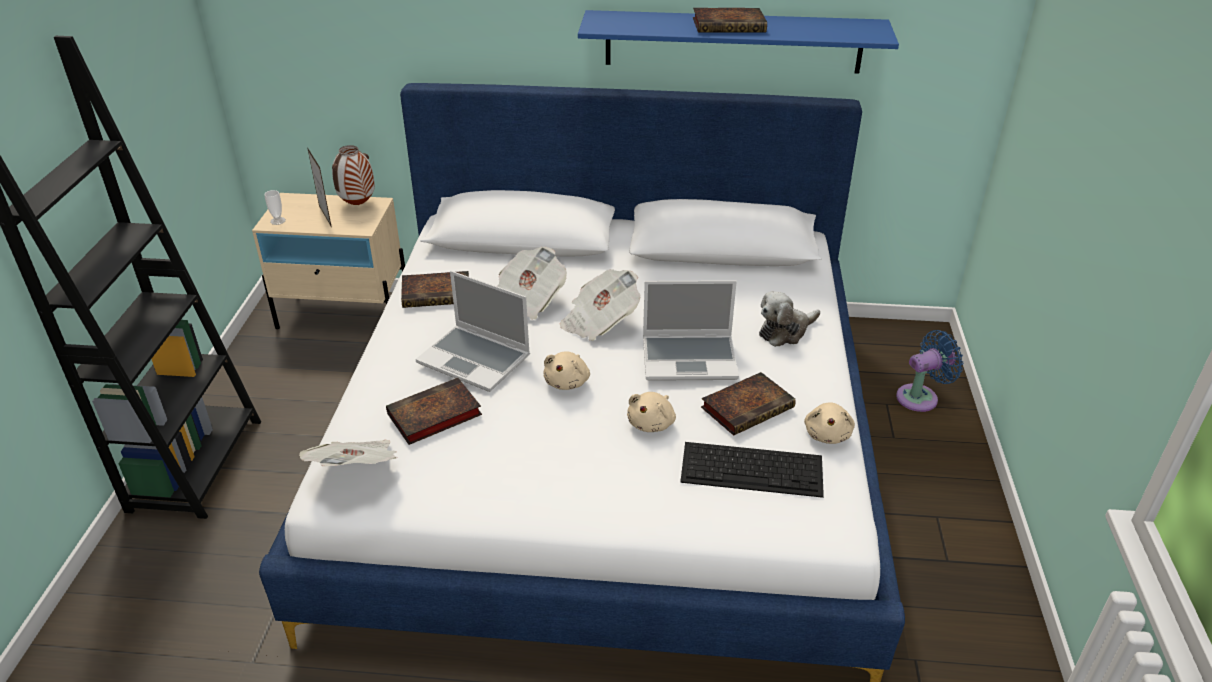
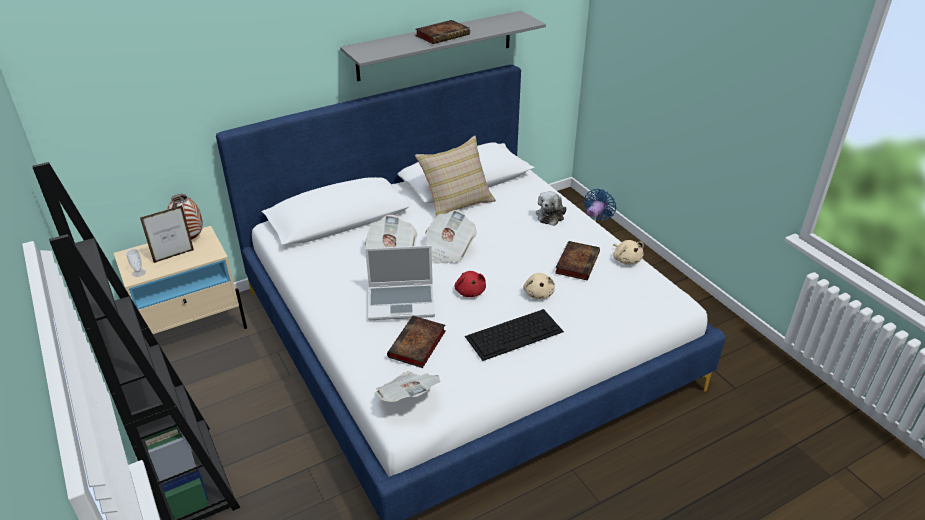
camera: 35 degrees left, 0 degrees up
(325, 216) = (174, 256): picture frame -> picture frame turned 120 degrees clockwise
(438, 293) = (326, 274): book -> none
(568, 382) = (470, 291): beige plush toy -> red plush toy
(678, 269) = (457, 203): none -> beige pillow
(690, 358) = (520, 250): laptop -> none
(733, 41) = (435, 45): blue shelf -> grey shelf
(753, 469) = (613, 293): keyboard -> keyboard (515, 333)

